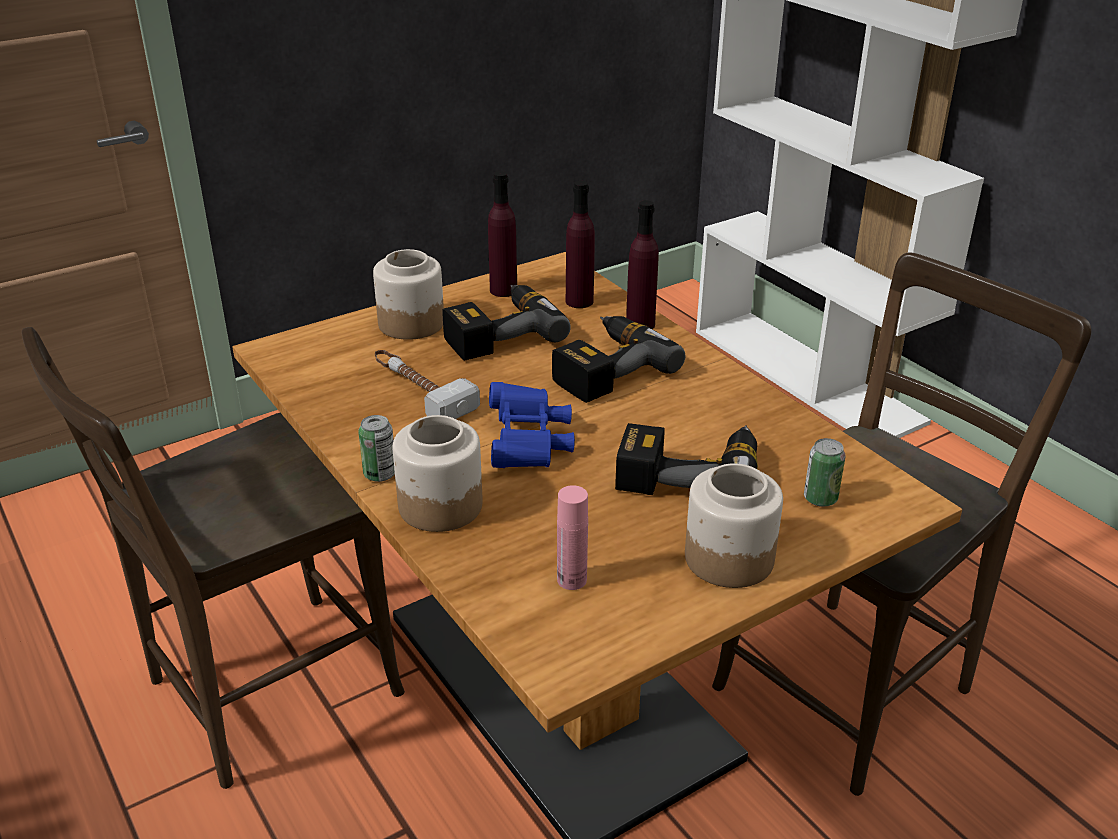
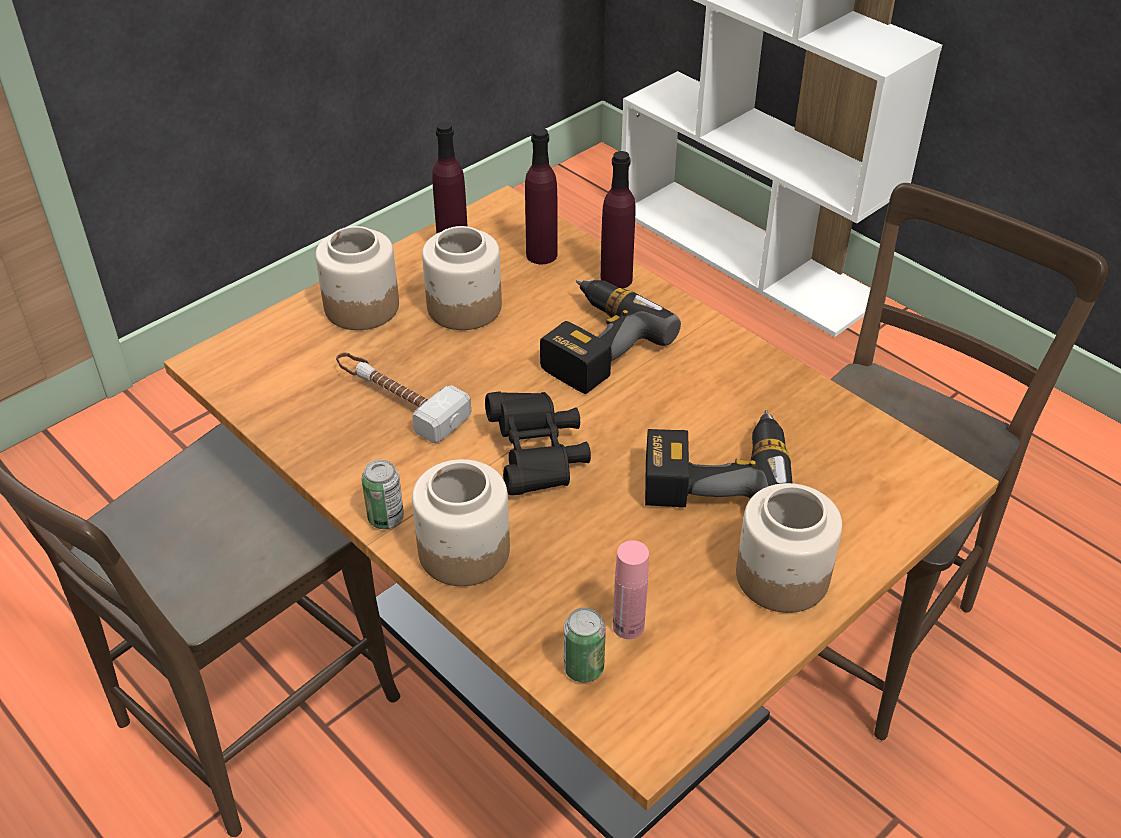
camera: 10 degrees left, 10 degrees up
(499, 332) = (464, 308): power drill -> jar
(529, 444) = (537, 457): blue binoculars -> black binoculars
(820, 498) = (856, 488): can -> can (583, 668)

